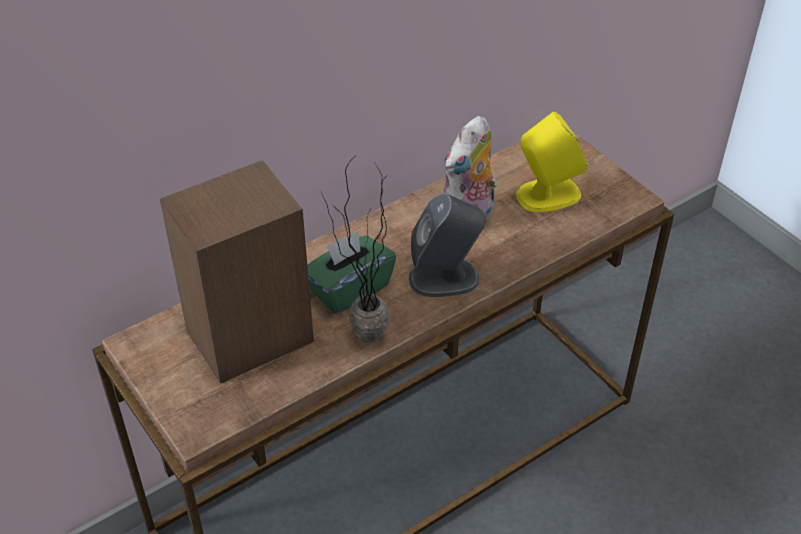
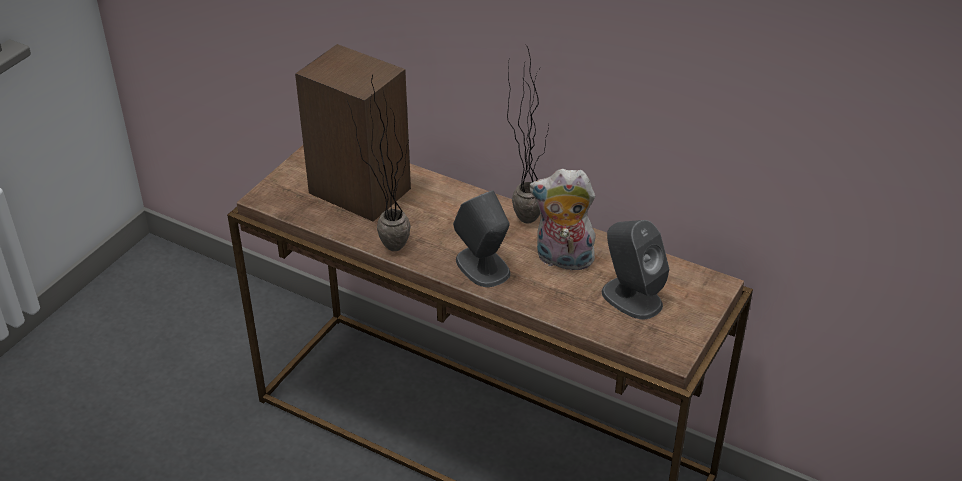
camera: 65 degrees right, 5 degrees down
(349, 289) = (437, 221): green tissue box -> none
(380, 219) = (525, 213): none -> potted plant
(547, 195) = (631, 297): yellow speaker -> grey speaker

